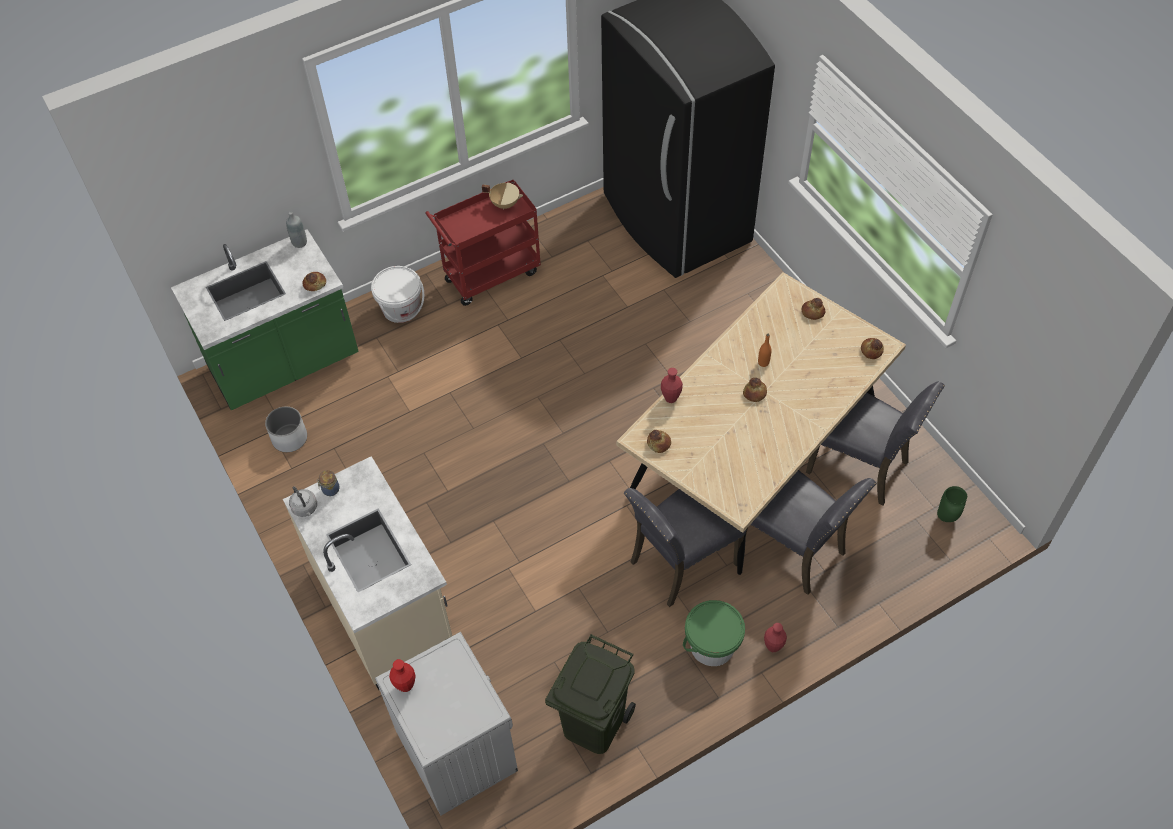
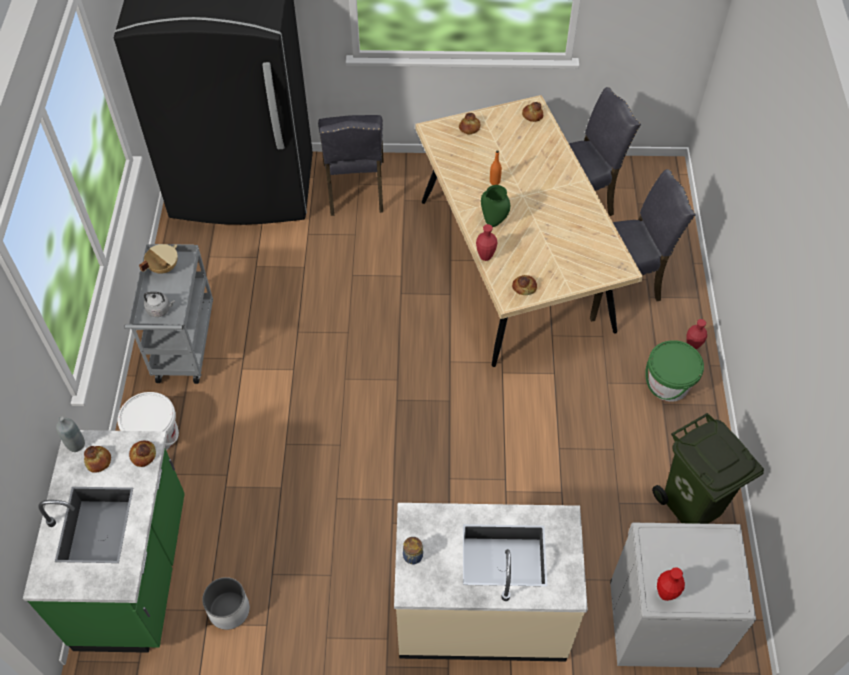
camera: 60 degrees left, 0 degrees up
(305, 509) = (420, 589): grey kettle -> grey kettle (160, 309)
(490, 278) = (184, 348): red cart -> grey cart
(680, 562) = (581, 364): grey chair -> grey chair (355, 189)
(755, 393) = (520, 202): bread -> bread (99, 461)
(947, 518) = (648, 186): green vase -> green vase (494, 222)

